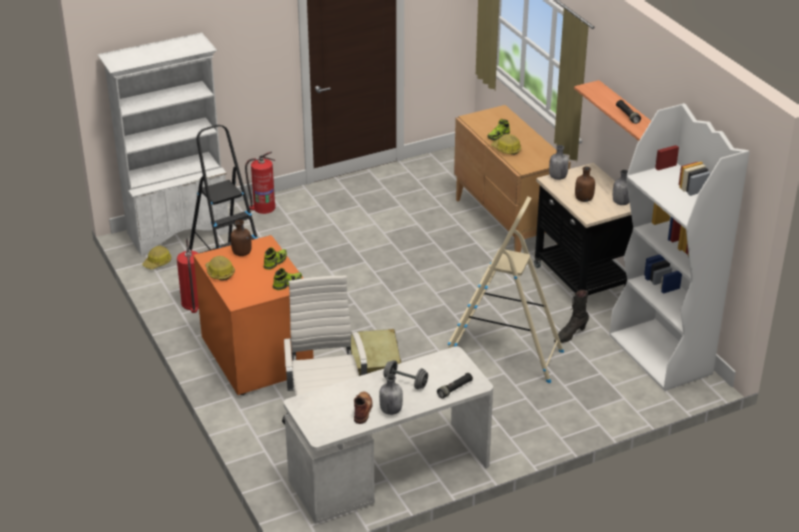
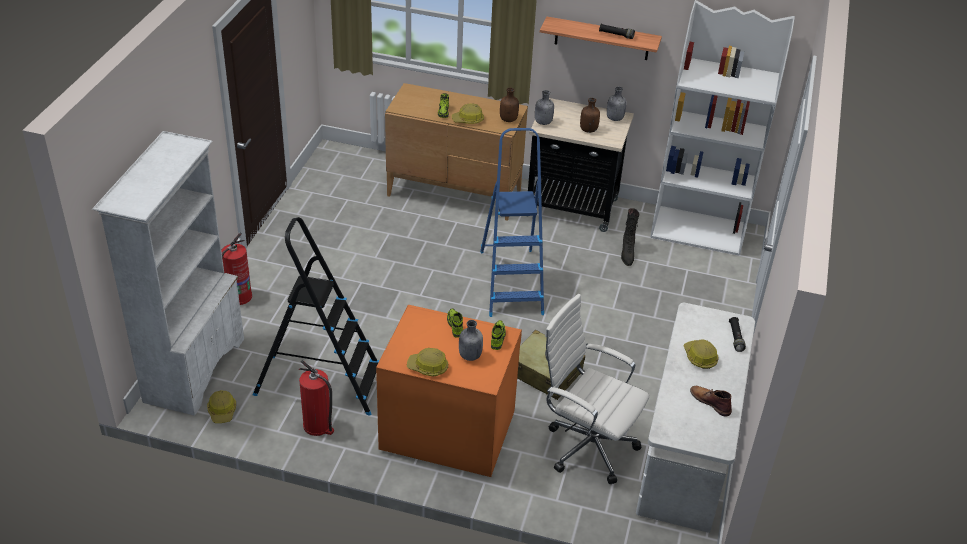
camera: 50 degrees left, 5 degrees up
(242, 253) = (415, 337): brown bottle -> brown bottle (509, 120)
(390, 410) = (728, 387): grey bottle -> grey bottle (469, 356)
(405, 382) = (699, 357): grey dumbbell -> hard hat
(449, 301) = (511, 282): none -> blue step ladder
(502, 355) = (611, 300): beige step ladder -> none

